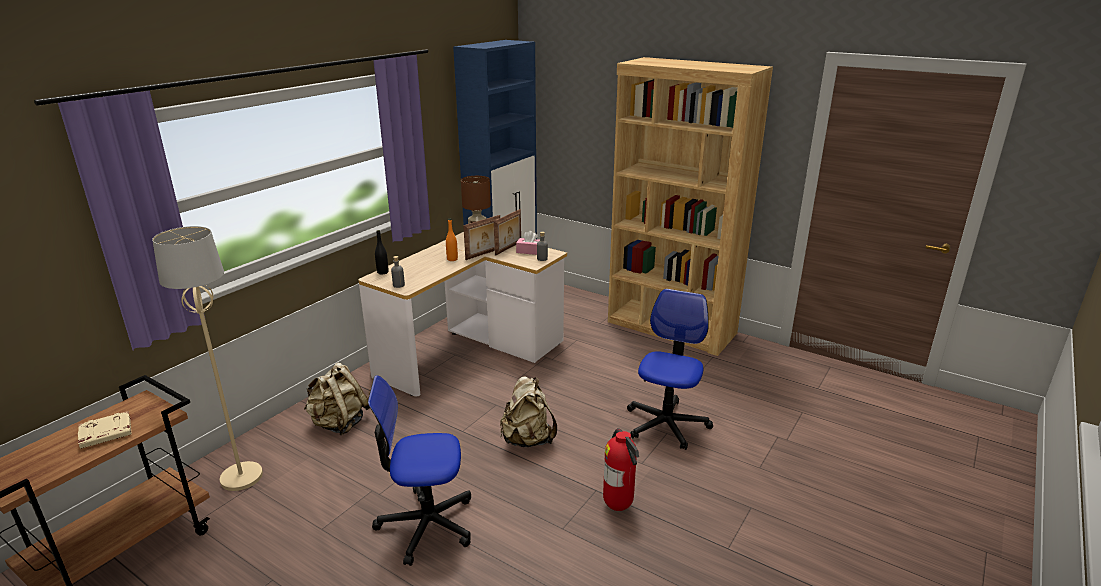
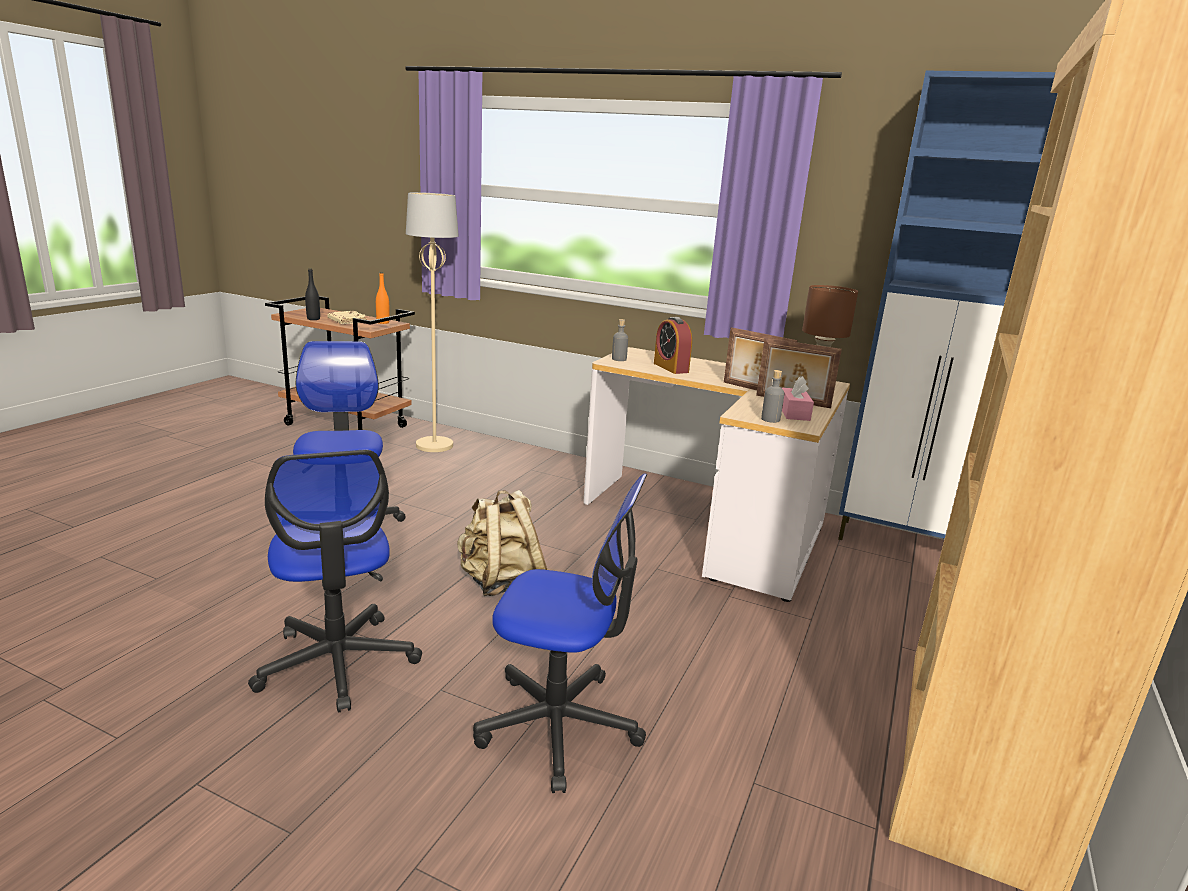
camera: 80 degrees right, 5 degrees down
(339, 424) = (521, 471): beige backpack -> none
(382, 272) = (652, 353): black bottle -> black bottle (313, 319)
(427, 271) = (671, 368): none -> alarm clock
(452, 259) = (719, 376): orange bottle -> orange bottle (383, 322)
(618, 506) = (337, 662): fire extinguisher -> office chair

